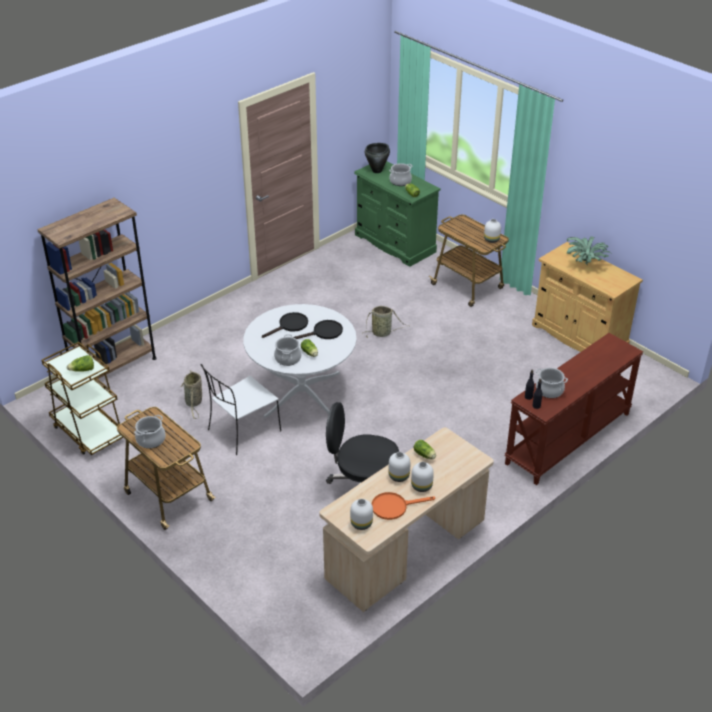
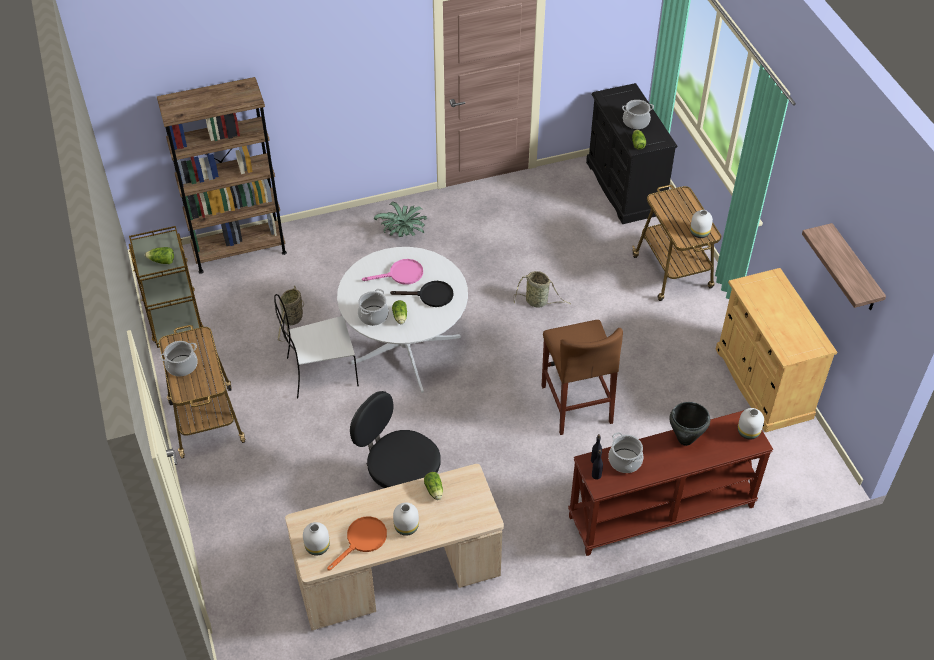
camera: 25 degrees right, 10 degrees up
(290, 325) = (401, 275): black frying pan -> pink frying pan
(377, 171) = (618, 99): black cooking pot -> black cooking pot (685, 439)
(394, 507) = (362, 540): orange frying pan -> orange frying pan turned 120 degrees clockwise
(395, 243) = (624, 188): green dresser -> black dresser
(398, 476) = (391, 505): white vase -> white vase (748, 431)
(458, 390) = (576, 404): none -> brown stool
(585, 263) = (780, 306): potted plant -> potted plant (404, 233)
(646, 206) = (854, 270): none -> shelf

